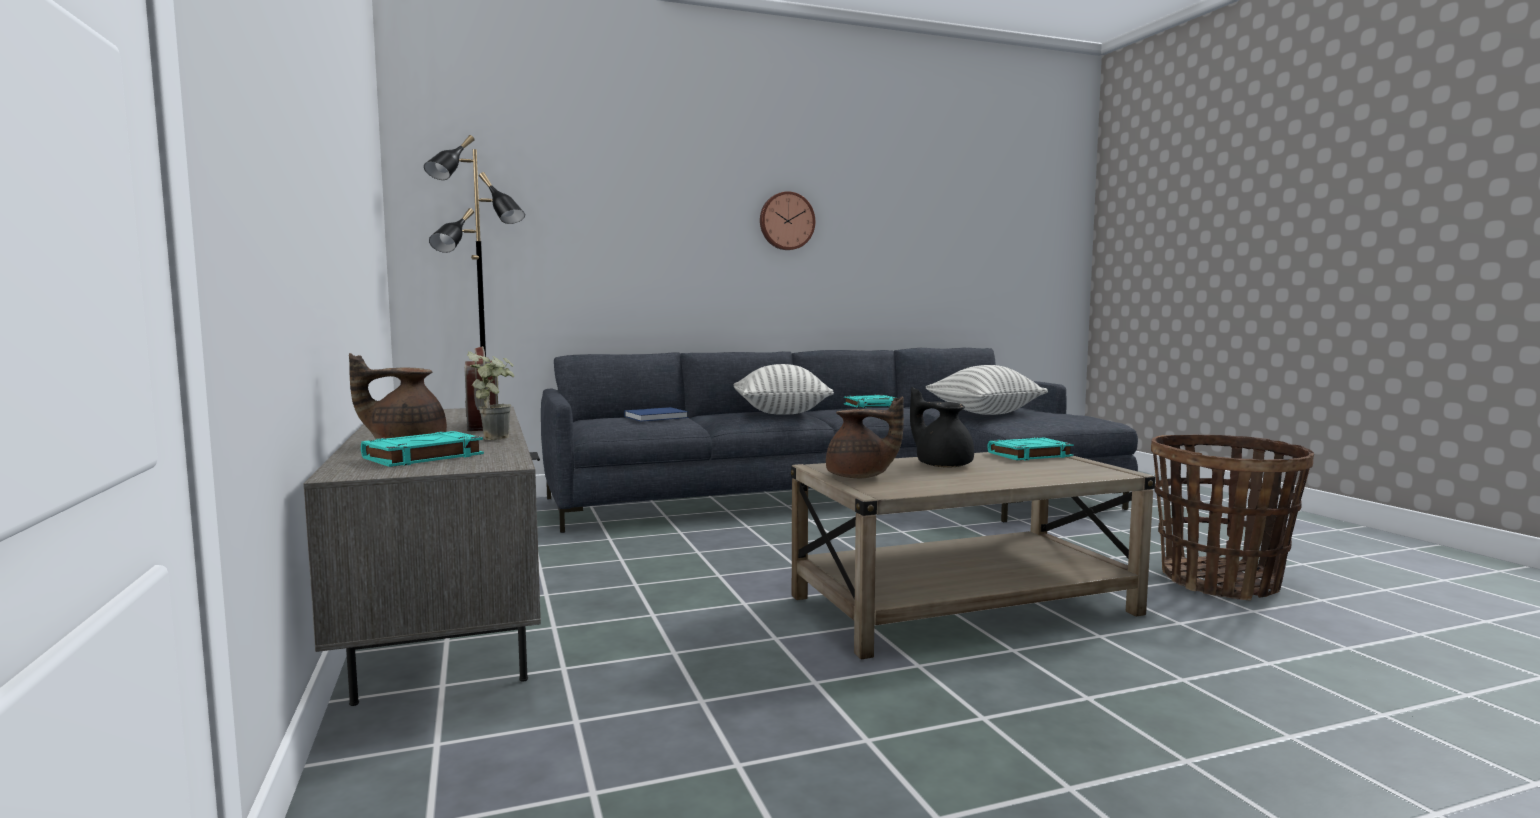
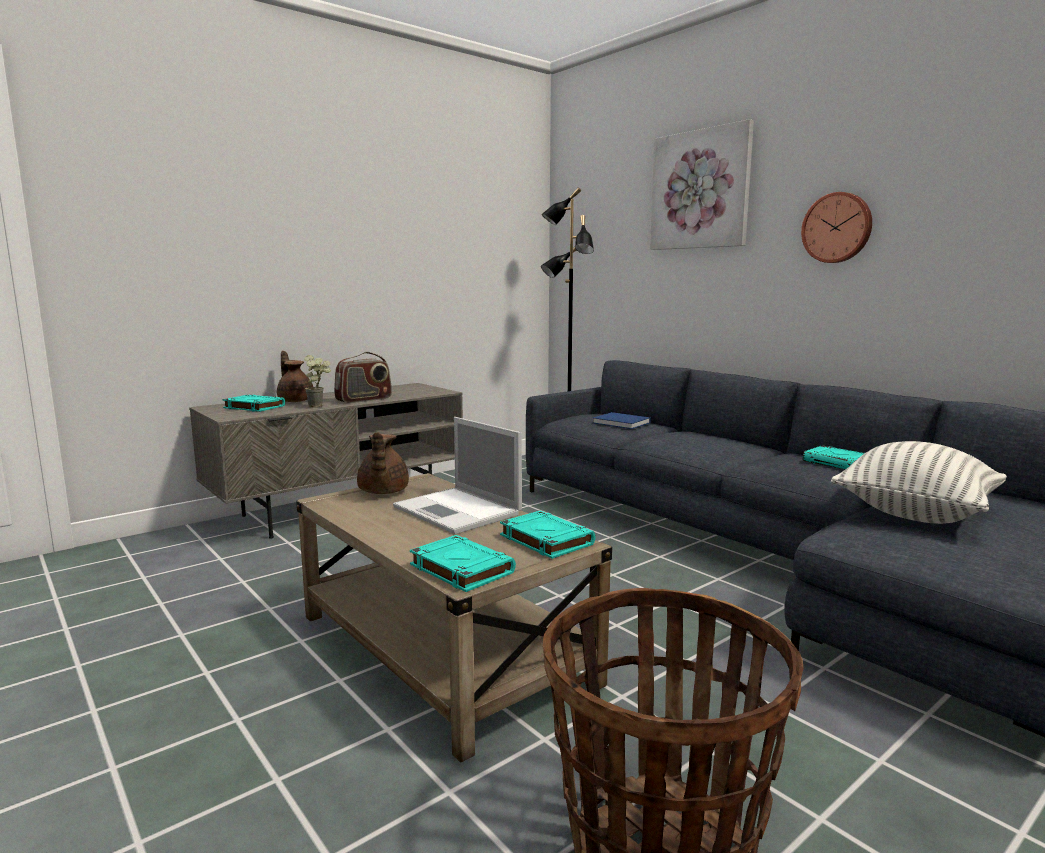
camera: 70 degrees right, 5 degrees up
(646, 168) = (700, 190): none -> picture
(781, 413) = (717, 445): pillow -> none
(942, 465) = (458, 511): black teapot -> laptop
(1094, 471) = (460, 569): none -> turquoise book

